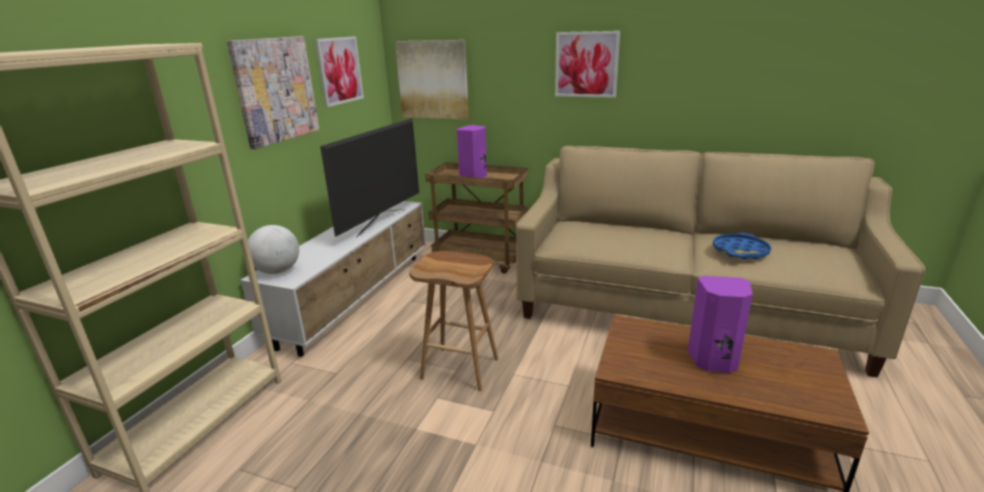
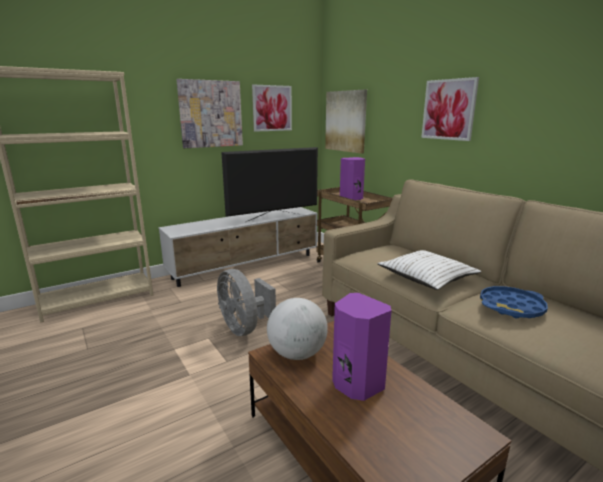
camera: 35 degrees right, 5 degrees down
(277, 271) = (179, 228): globe -> globe (297, 354)
(461, 368) = (244, 328): brown stool -> grey fan
(649, 245) = (426, 277): none -> white pillow

